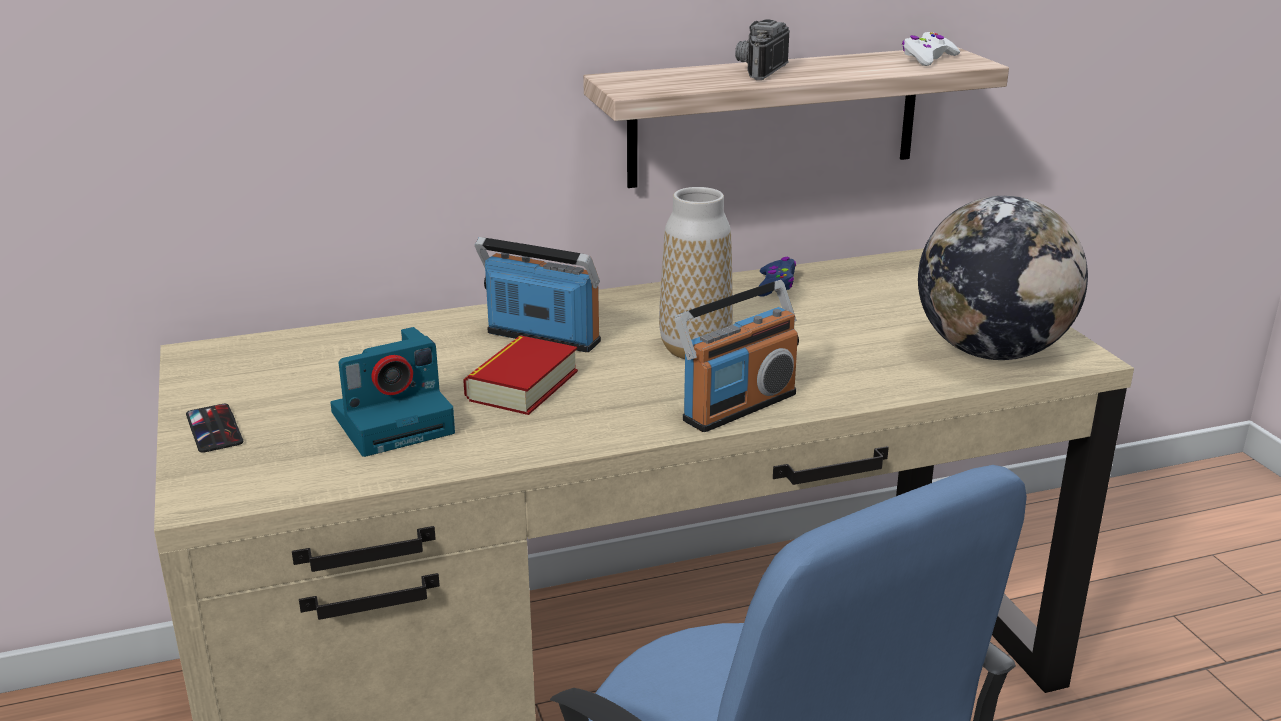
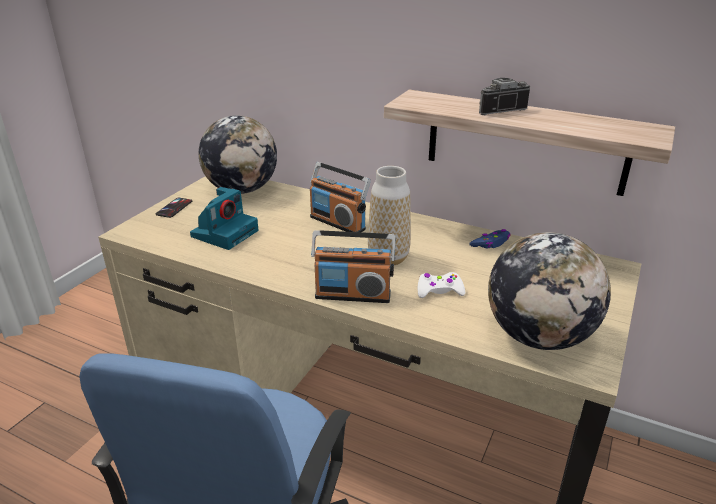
camera: 45 degrees right, 5 degrees up
(286, 357) = (242, 190): none -> globe
(394, 421) = (225, 233): camera -> camera turned 75 degrees counterclockwise
(522, 385) = (291, 240): book -> none
(542, 338) = (338, 223): radio -> radio turned 150 degrees clockwise
(928, 58) = (626, 129): white game controller -> white game controller (439, 290)

